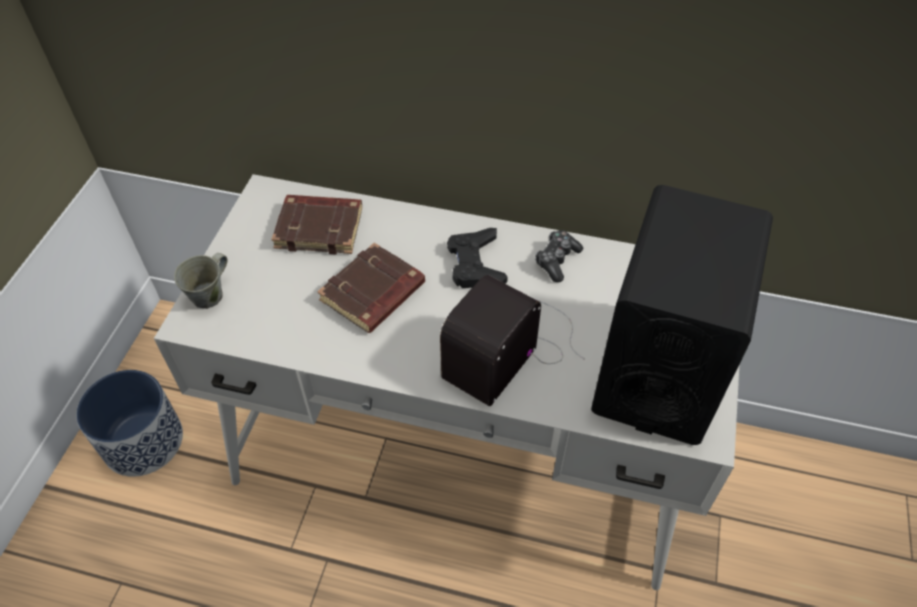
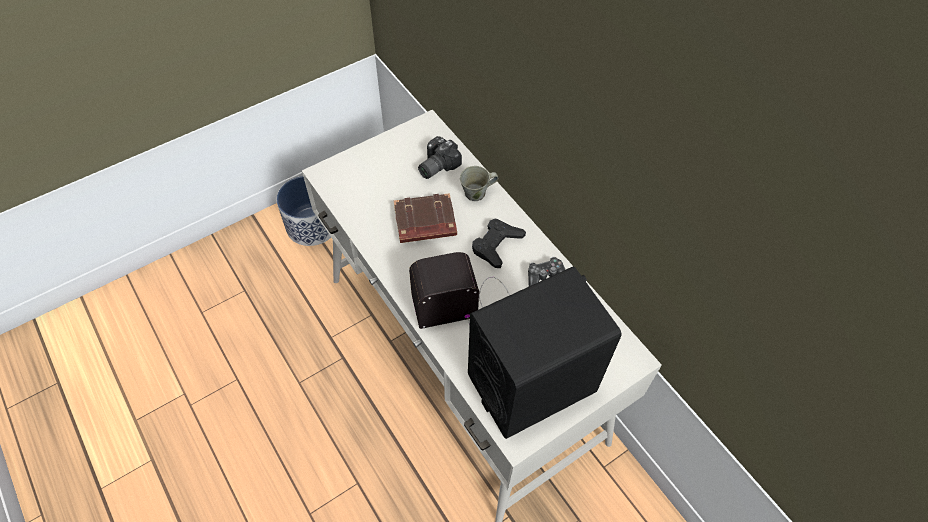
camera: 40 degrees right, 5 degrees up
(209, 295) = (346, 166): grey mug -> grey mug (476, 193)
(320, 228) = (435, 165): brown book -> camera

